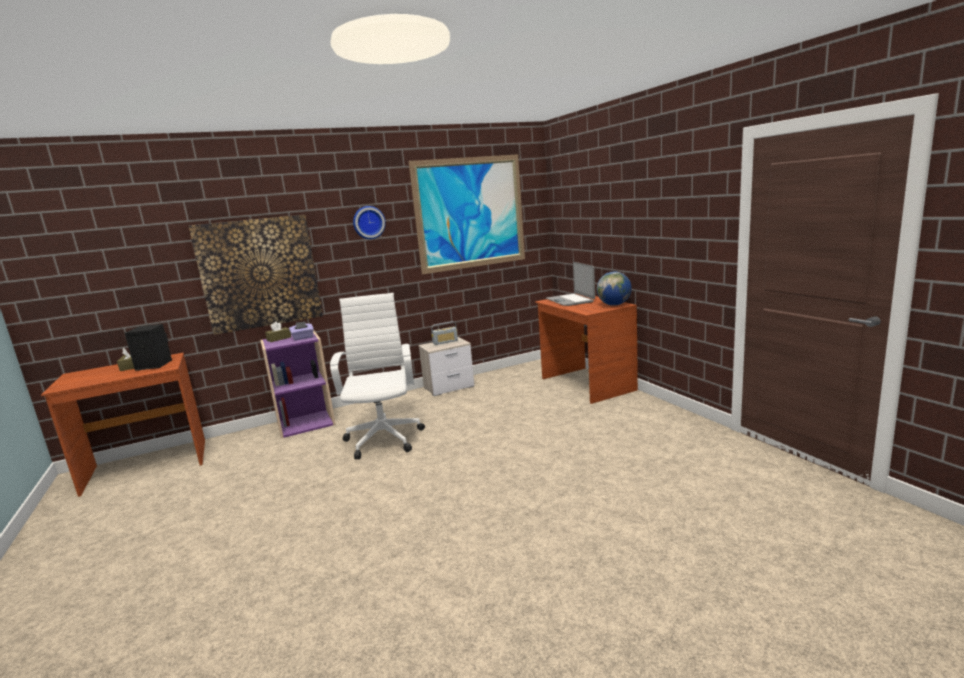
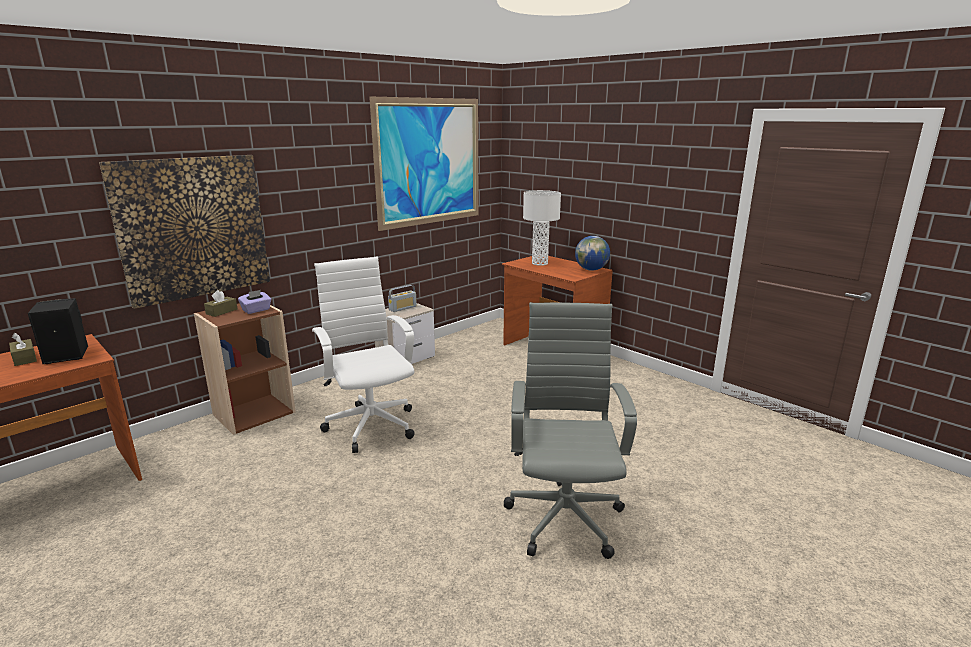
camera: 20 degrees left, 5 degrees up
(306, 423) = (254, 413): purple bookcase -> brown bookcase
(368, 222) = (324, 168): wall clock -> none
(495, 530) = (564, 516): none -> grey office chair
(570, 300) = (540, 263): laptop -> white table lamp

